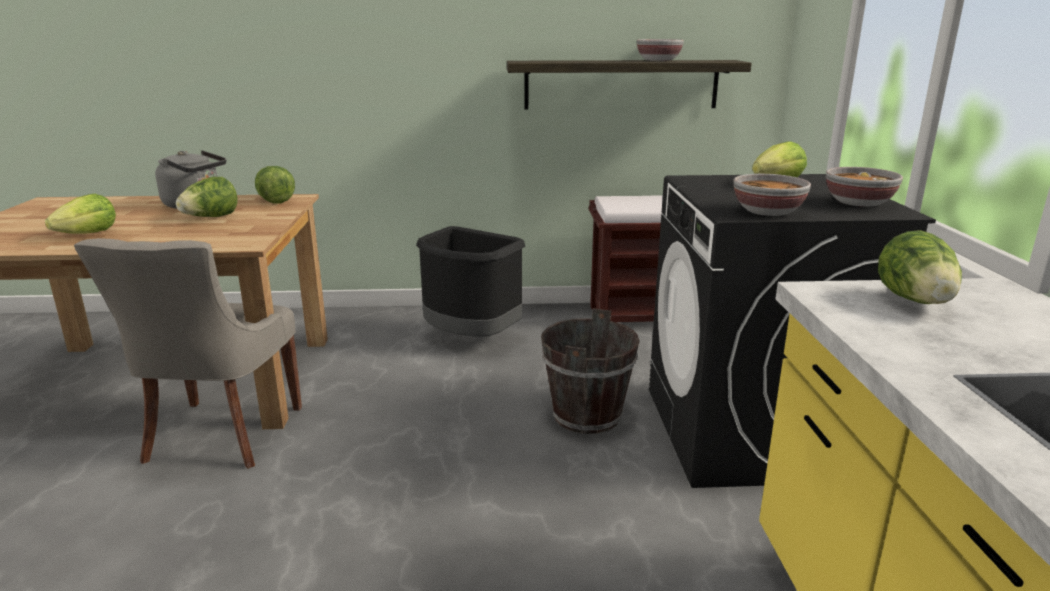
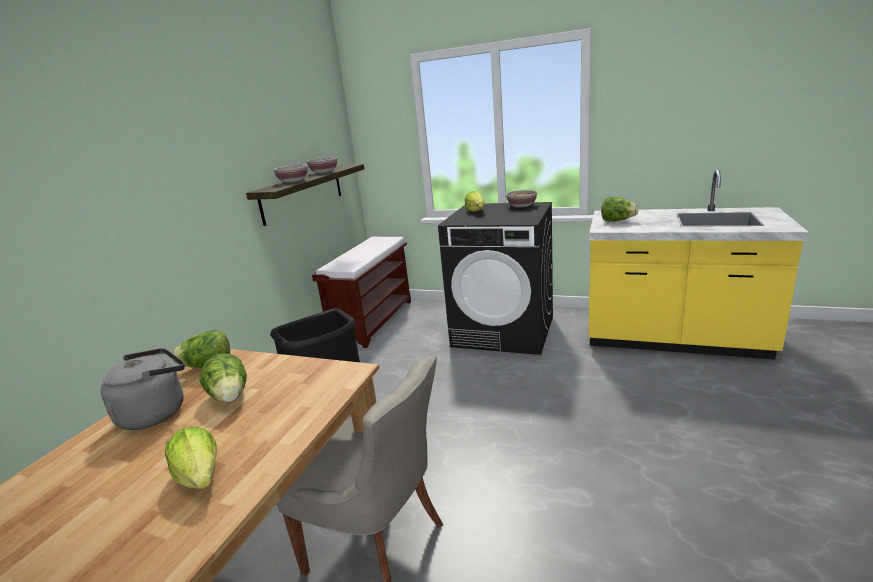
camera: 65 degrees left, 0 degrees up
(587, 416) = (462, 370): brown bucket -> none
(767, 212) = (526, 217): bowl -> bowl (293, 181)

